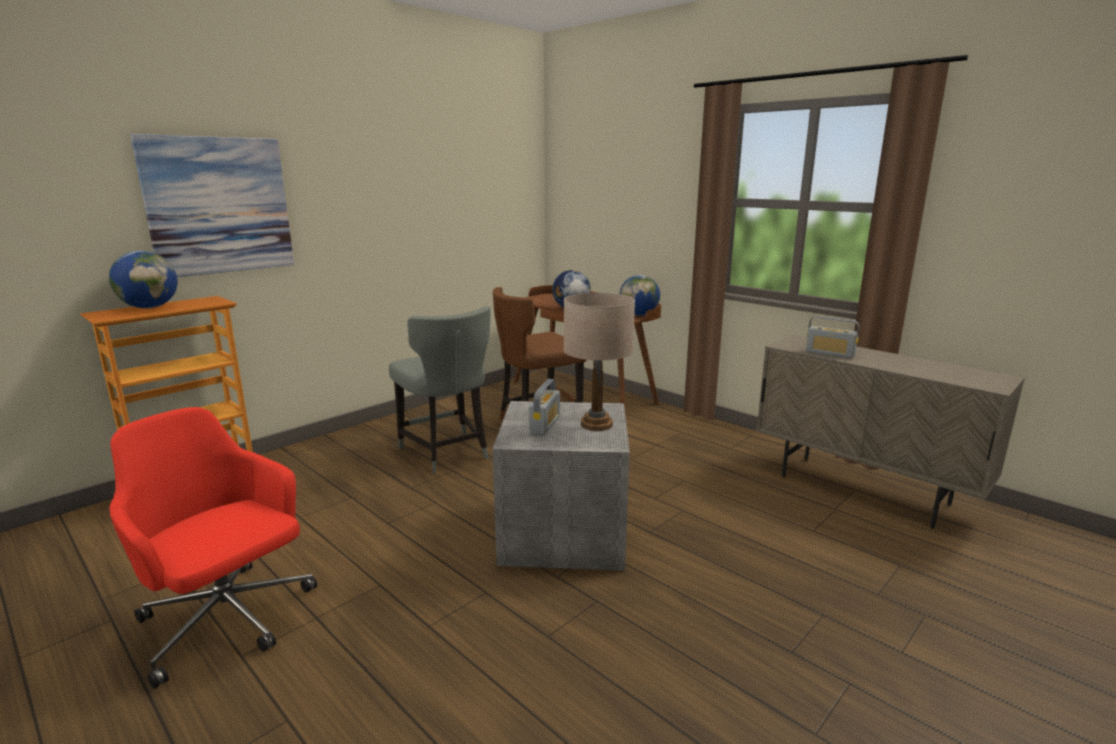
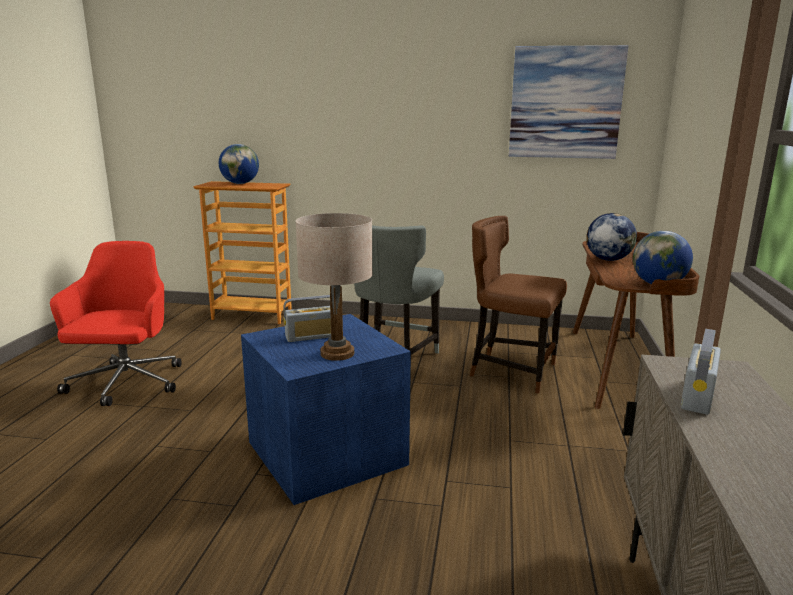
camera: 55 degrees right, 0 degrees up
(219, 206) = (302, 116): picture -> picture (565, 103)
(561, 531) = (327, 451): grey storage box -> blue storage box
(830, 353) = (697, 396): radio -> radio turned 150 degrees counterclockwise

